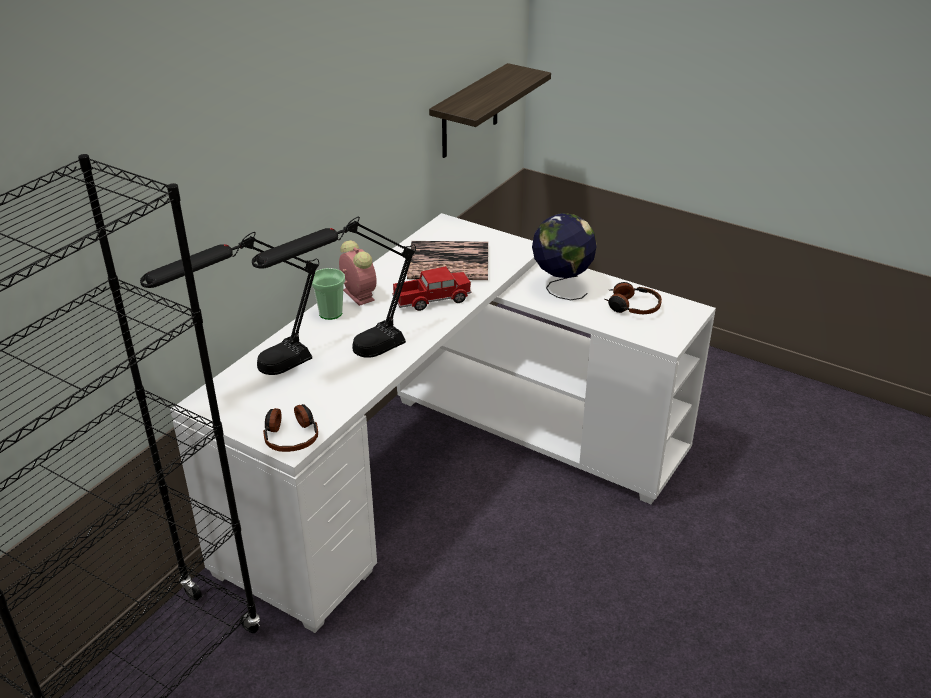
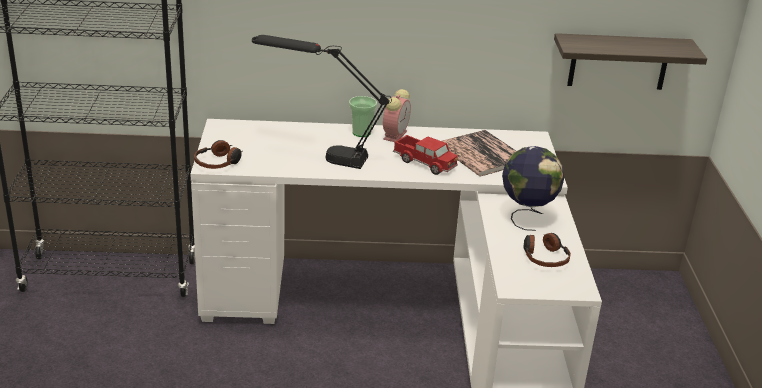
camera: 55 degrees right, 5 degrees down
(252, 375) = (265, 130): black table lamp -> none

